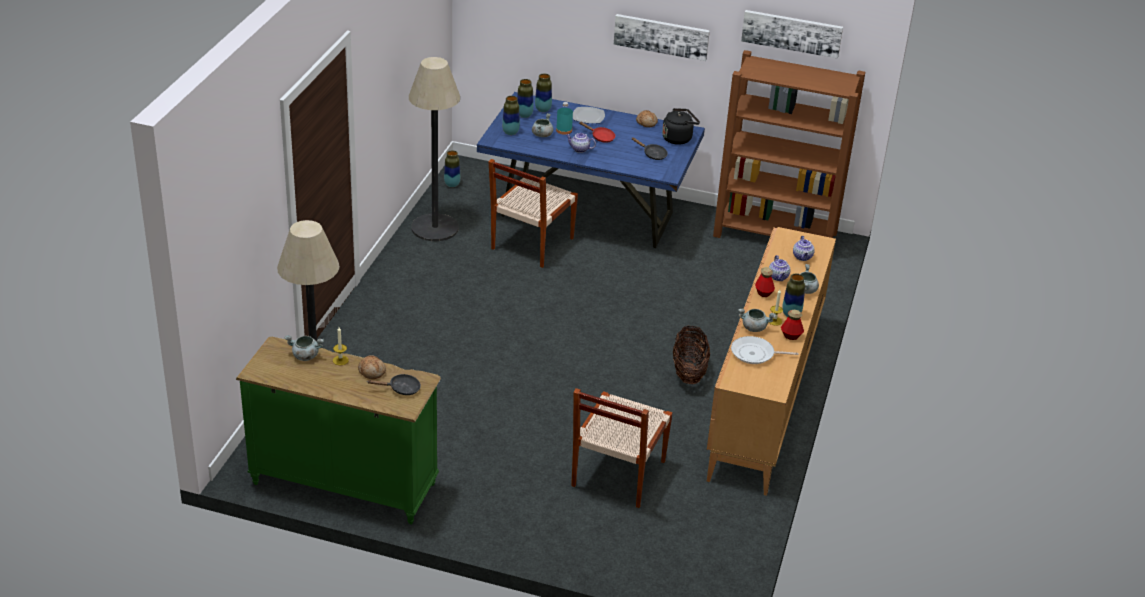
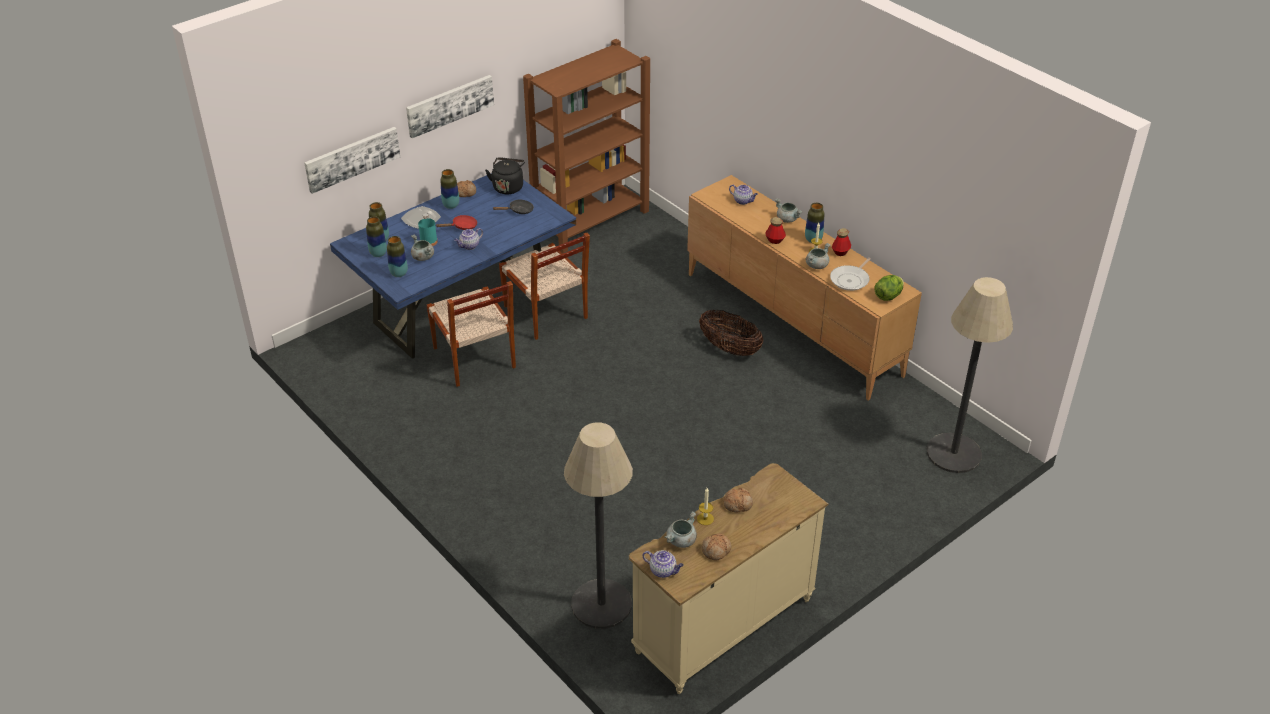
camera: 55 degrees left, 5 degrees up
(308, 377) = (716, 550): none -> bread
(344, 483) = (723, 626): green dresser -> beige dresser
(401, 389) = (777, 494): black frying pan -> none
(435, 228) = (387, 409): floor lamp -> floor lamp (953, 453)
(452, 184) = (328, 369): vase -> vase (451, 205)
(617, 476) = (829, 446): chair -> chair (546, 314)
(755, 383) = (888, 296): none -> lettuce
(778, 277) = (760, 224): teapot -> teapot (663, 571)
(792, 33) = (554, 37): picture -> picture (352, 158)

